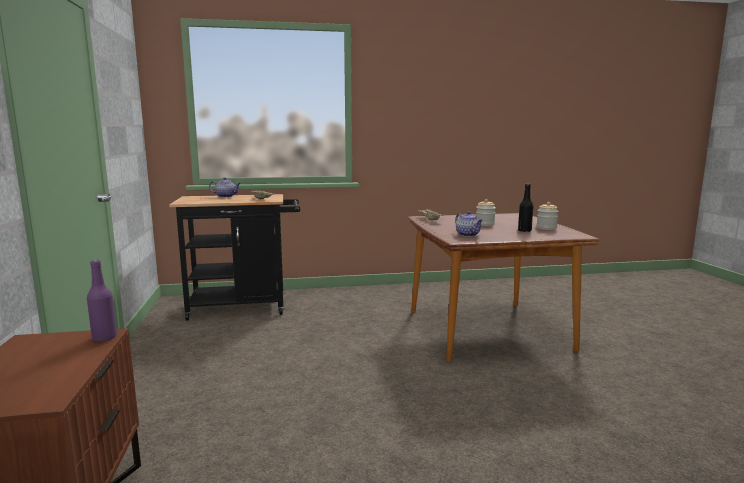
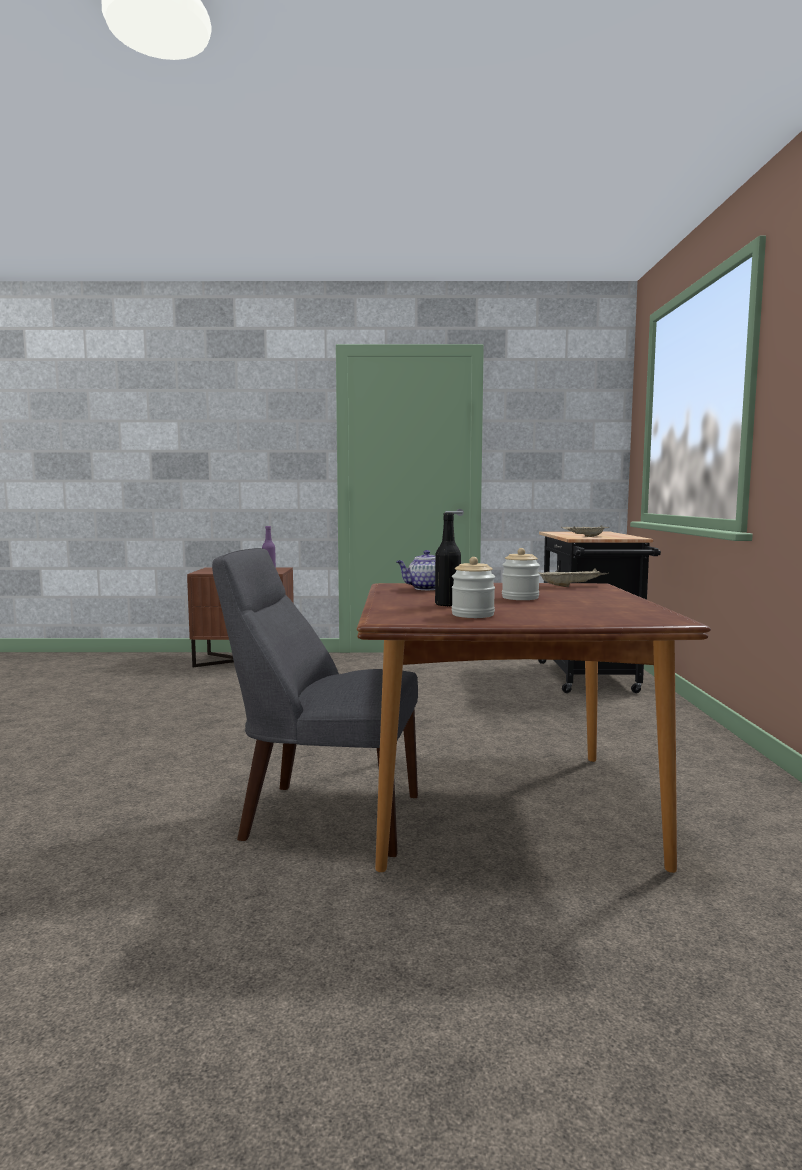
camera: 100 degrees right, 5 degrees down
(226, 196) = (611, 534): teapot -> none
(542, 370) = (324, 816): none -> grey chair

